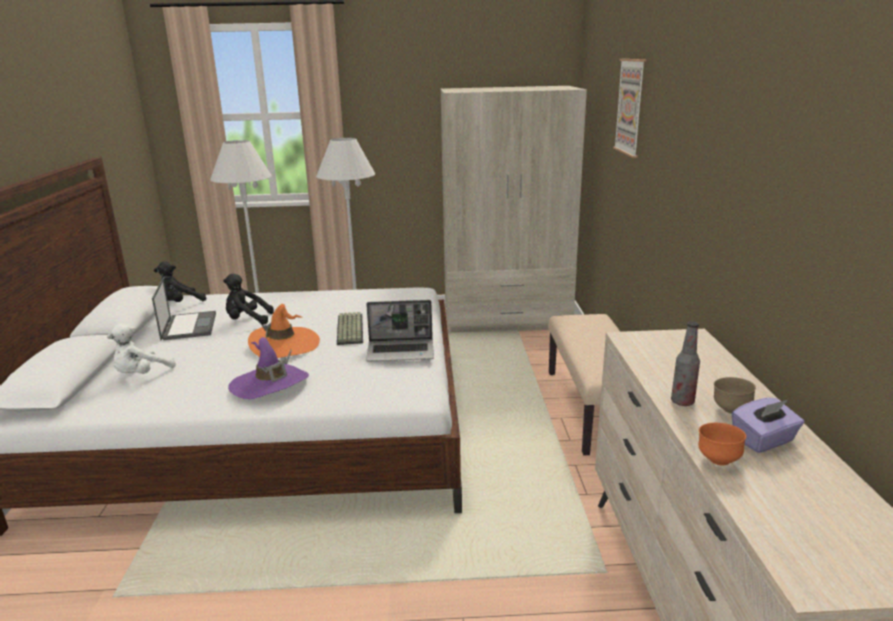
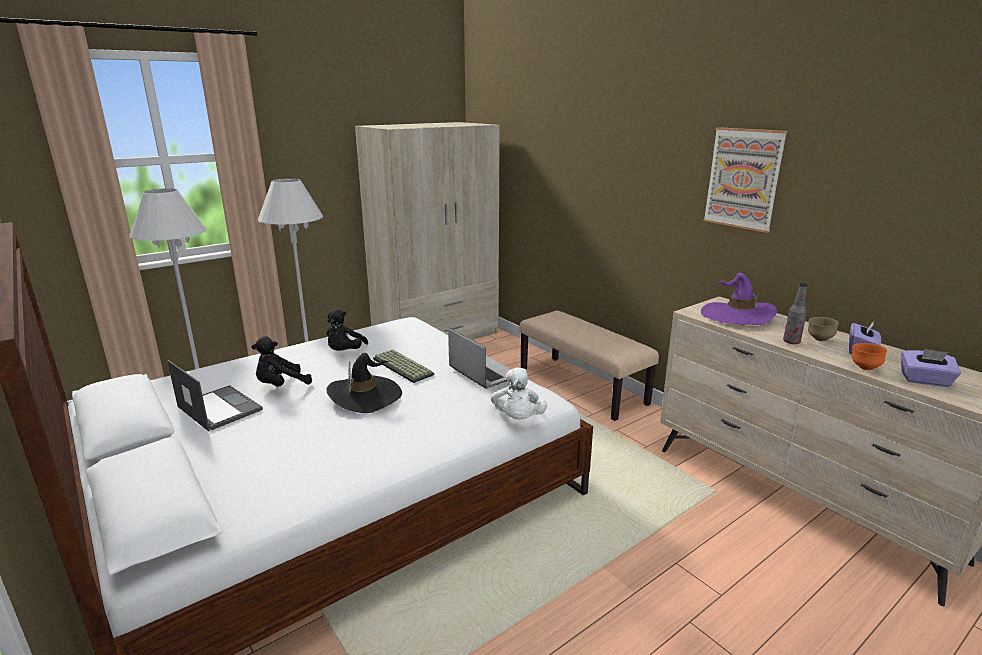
camera: 35 degrees left, 0 degrees up
(141, 374) = (247, 470): white plush toy -> white plush toy (517, 419)
(180, 303) = (164, 389): black plush toy -> black plush toy (345, 352)
(269, 384) = (410, 433): purple hat -> purple hat (737, 316)
(284, 345) = (365, 396): orange hat -> black hat
(401, 352) = (482, 372): laptop -> laptop turned 90 degrees counterclockwise
(630, 107) = (570, 138): picture -> picture (743, 179)
(778, 505) = (925, 380): none -> purple tissue box

